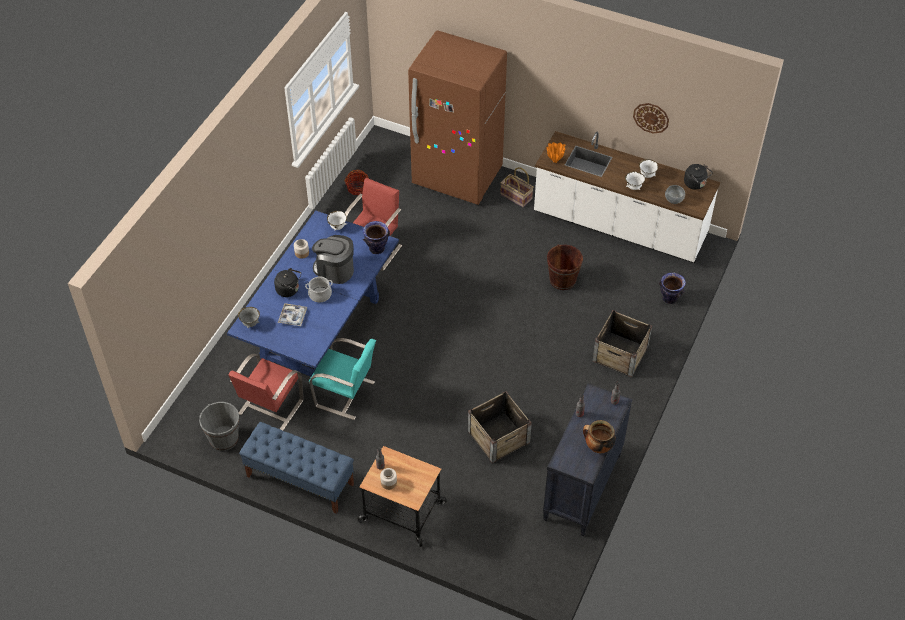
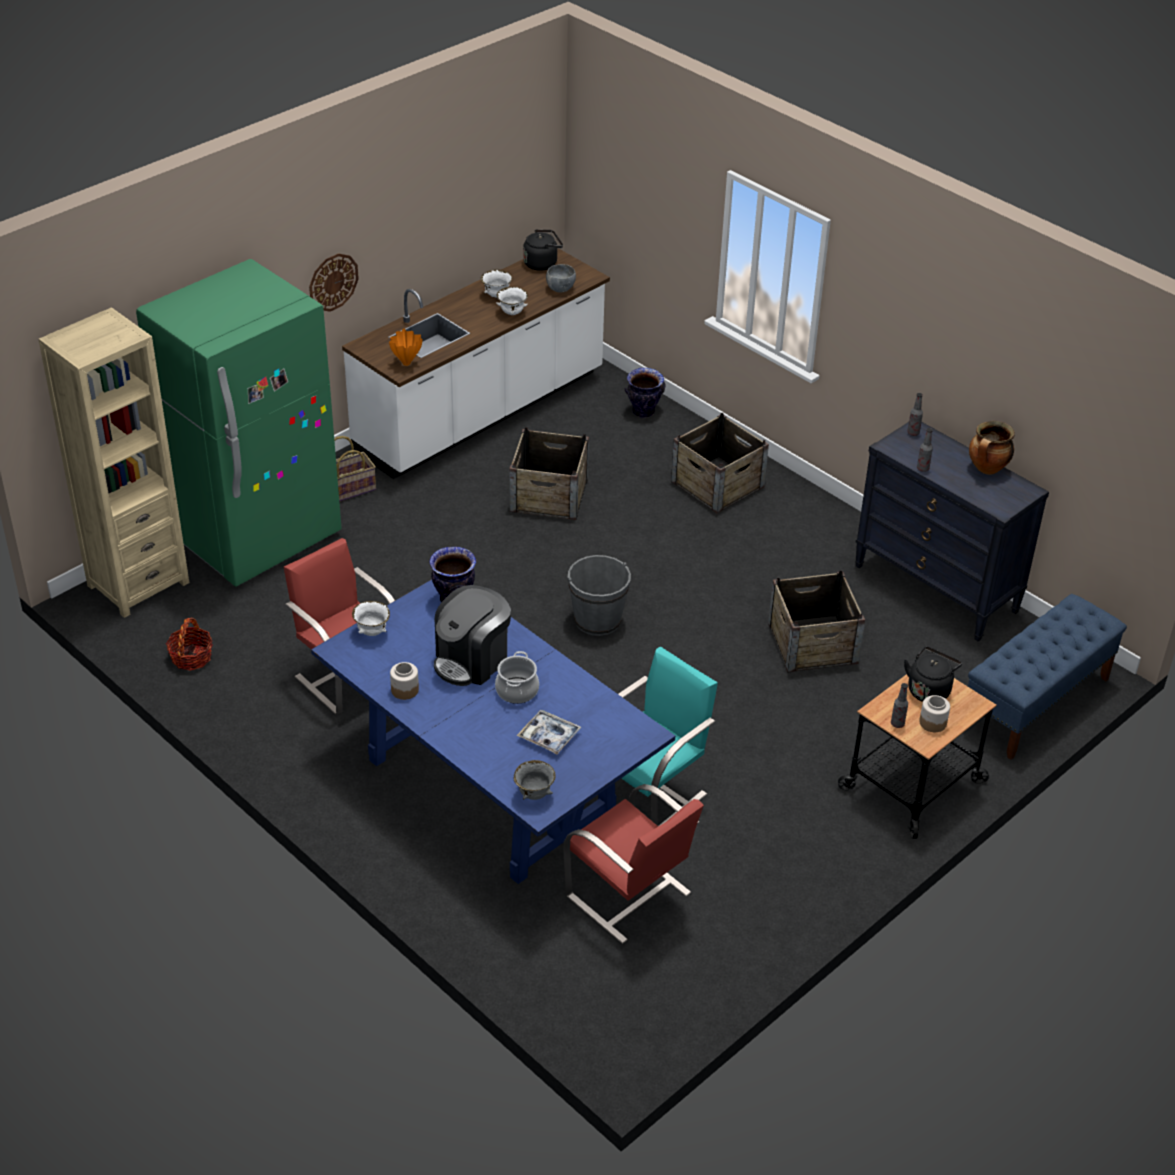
camera: 70 degrees left, 10 degrees down
(224, 439) = (670, 977): grey bucket -> grey bucket (597, 620)
(289, 290) = (483, 726): black kettle -> black kettle (929, 689)
(299, 480) = (803, 894): blue bench -> blue bench (1035, 703)
(399, 149) = (138, 584): none -> beige bookcase
(457, 177) = (257, 538): brown fridge -> green fridge
(562, 280) = (548, 495): brown bucket -> crate
(651, 117) = (454, 214): wall clock -> wall clock (333, 282)

